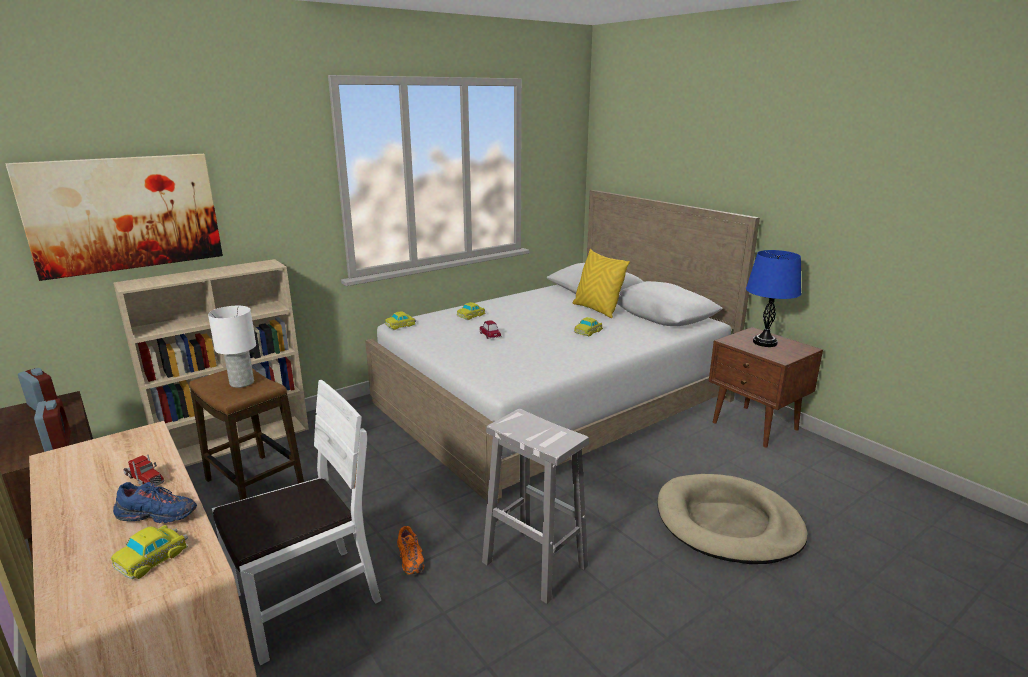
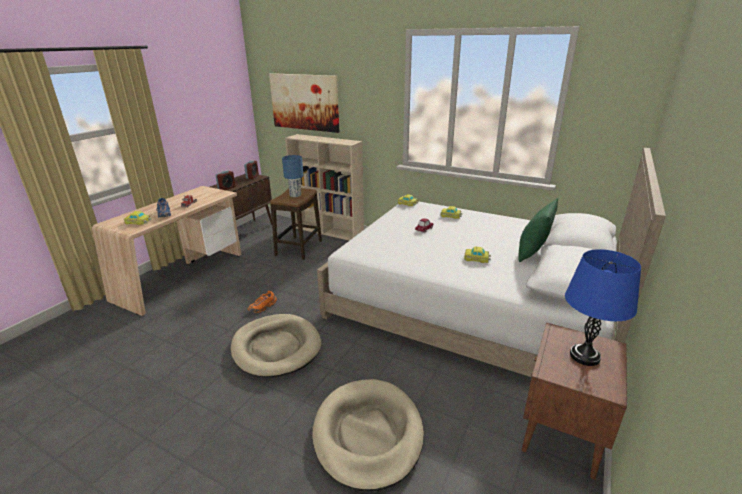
camera: 65 degrees right, 5 degrees up
(242, 383) = (295, 195): white table lamp -> blue table lamp
(305, 600) = (226, 291): white chair -> none
(533, 563) = (276, 347): white stool -> beige dog bed
(597, 310) = (532, 253): yellow pillow -> green pillow

